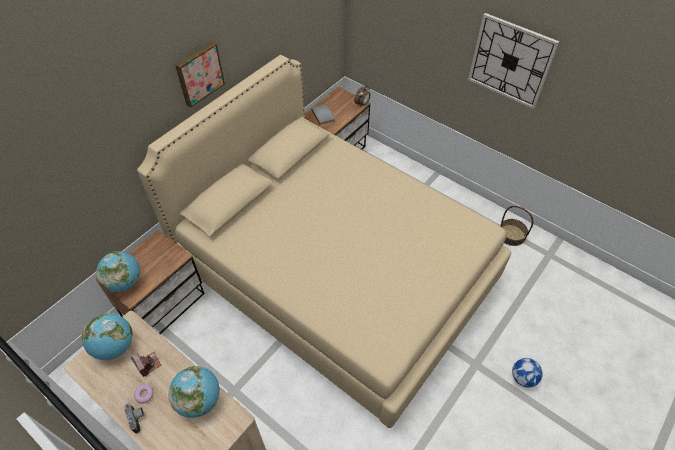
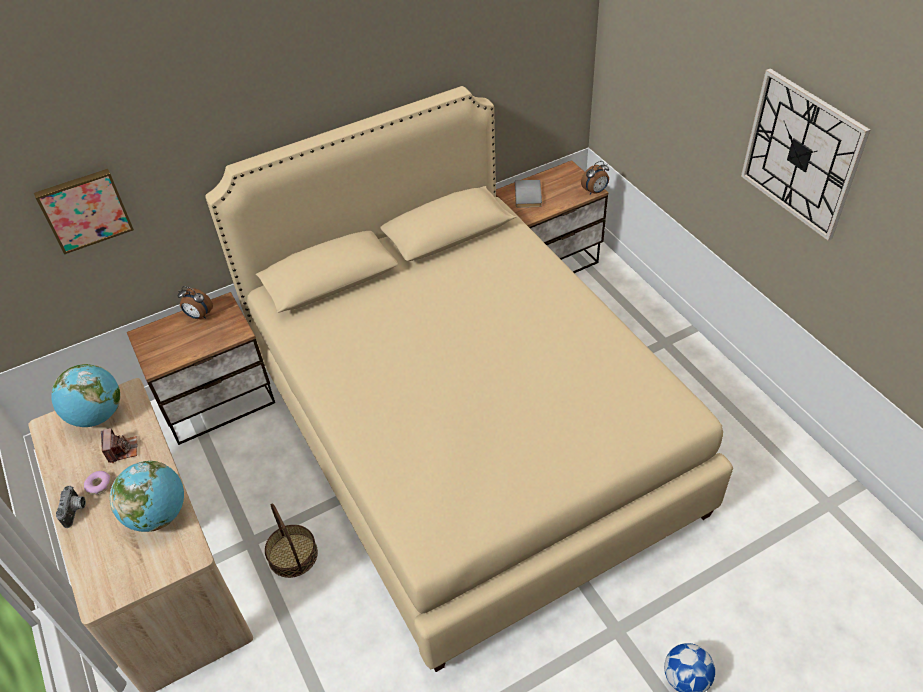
camera: 25 degrees right, 5 degrees down
(125, 282) = (158, 345): globe -> none
(144, 253) = (199, 316): none -> alarm clock
(199, 73) = (321, 84): picture -> picture (84, 209)
(511, 235) = (775, 454): basket -> basket (293, 555)

